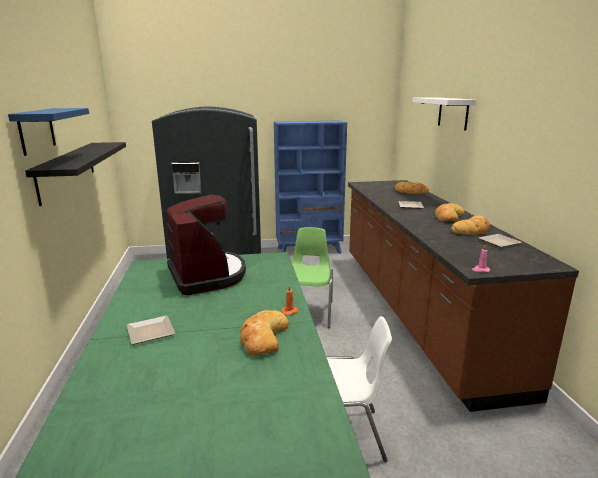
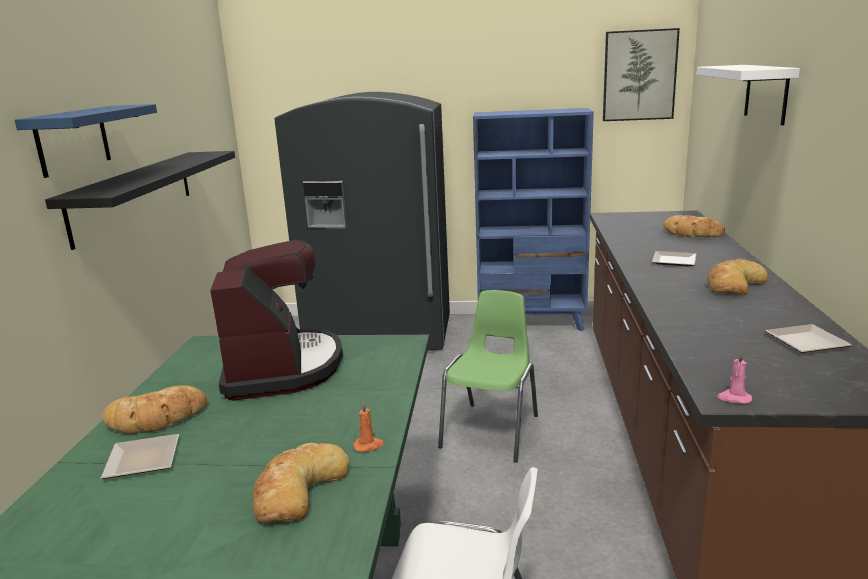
camera: 15 degrees right, 0 degrees up
(369, 102) = (639, 75): none -> picture
(472, 230) = (765, 314): bread -> bread (157, 418)

